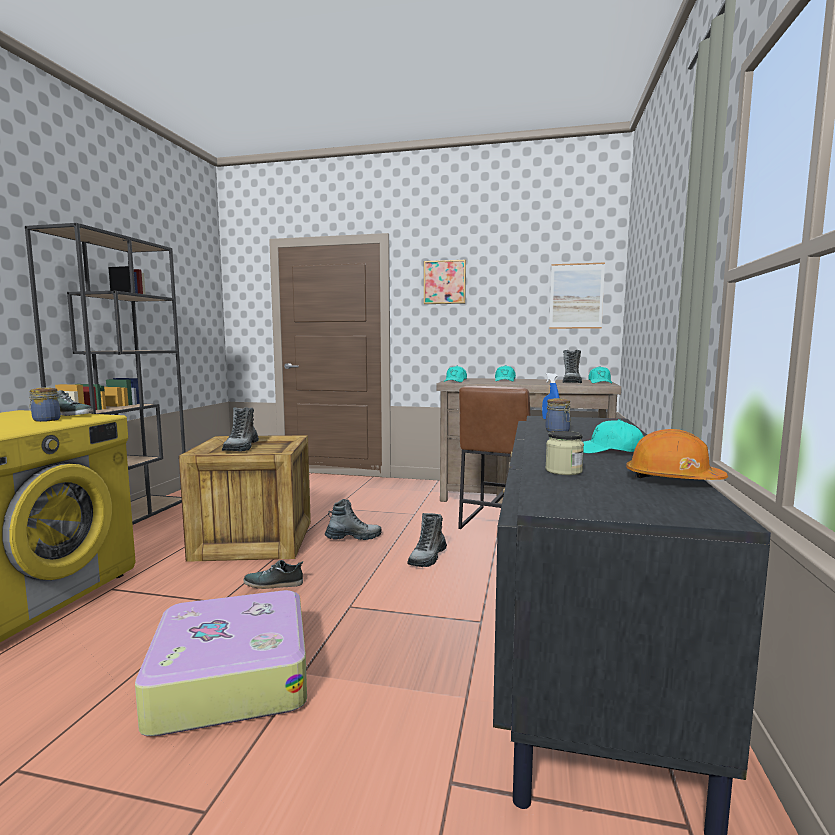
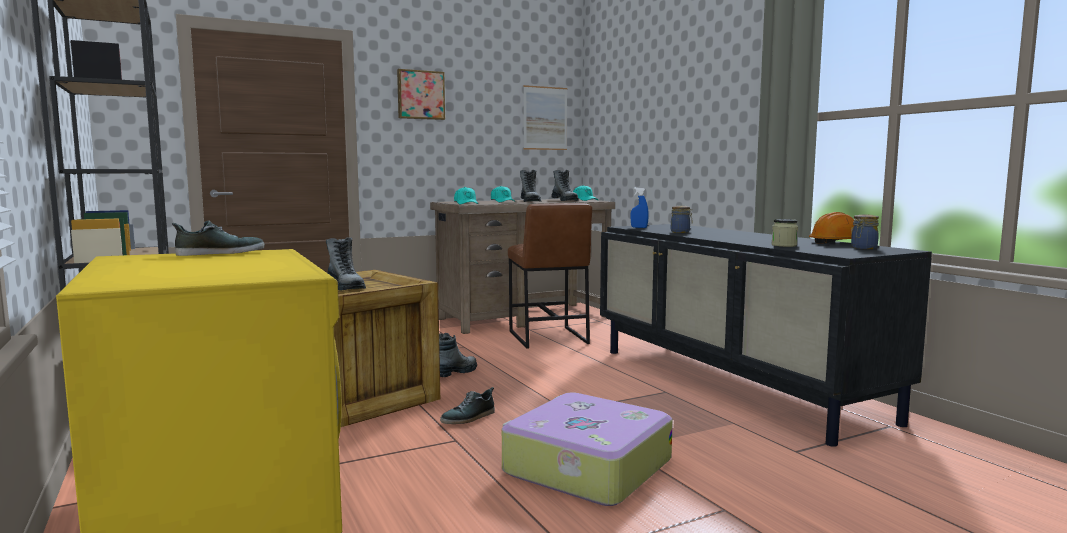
camera: 40 degrees left, 0 degrees up
(45, 420) = (243, 257): jar -> jar (863, 248)
(428, 557) = (549, 370): boot -> boot (530, 201)
(608, 450) = (755, 237): turquoise cap -> none

